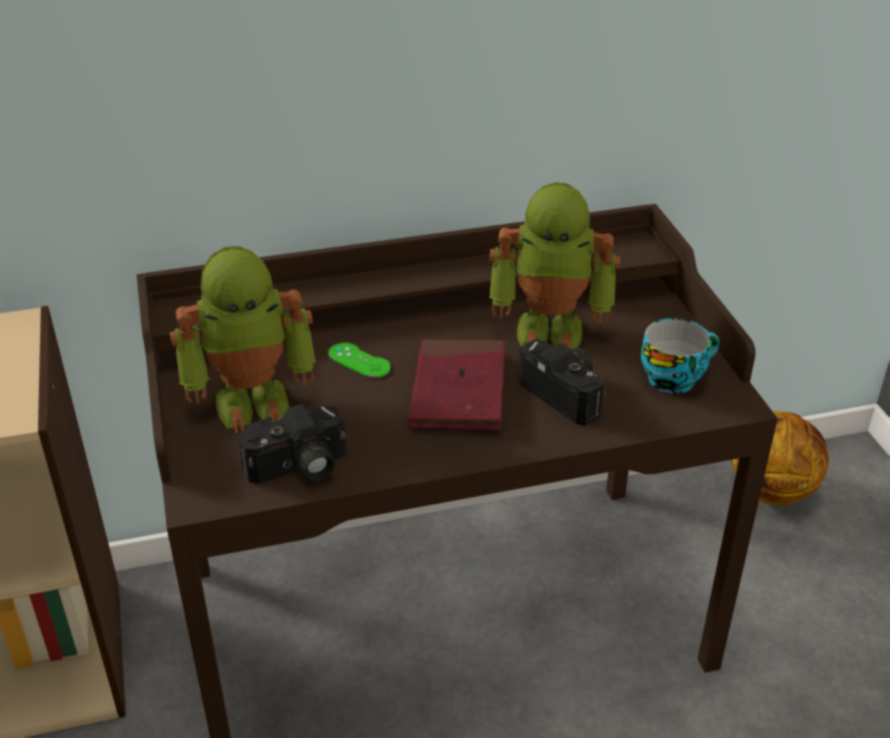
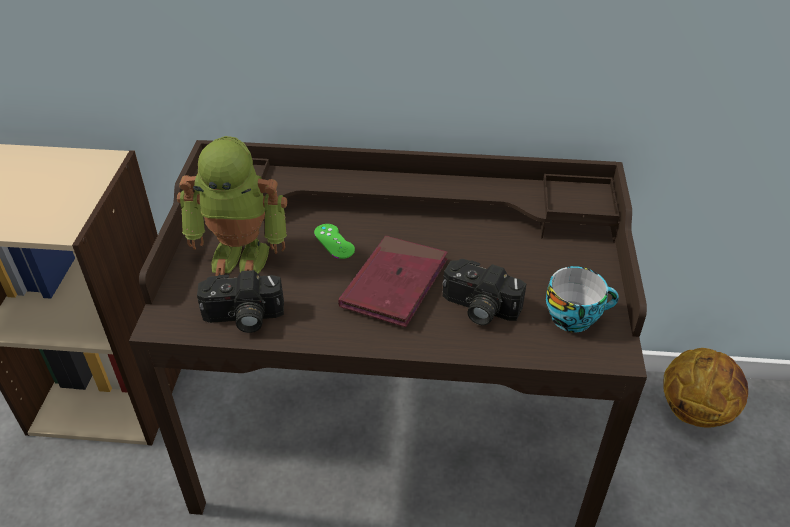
camera: 20 degrees right, 5 degrees up
(550, 328) = (495, 249): toy robot -> none
(567, 393) = (478, 308): camera -> camera turned 135 degrees clockwise

